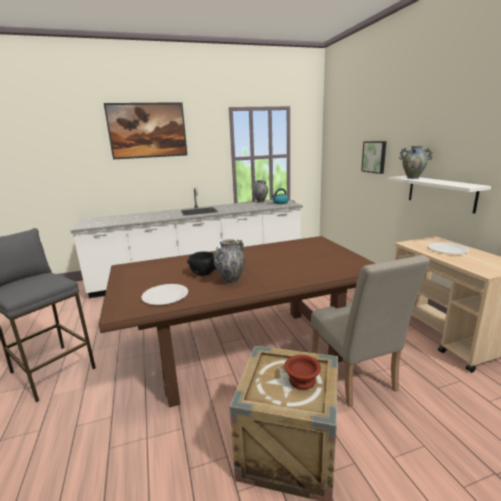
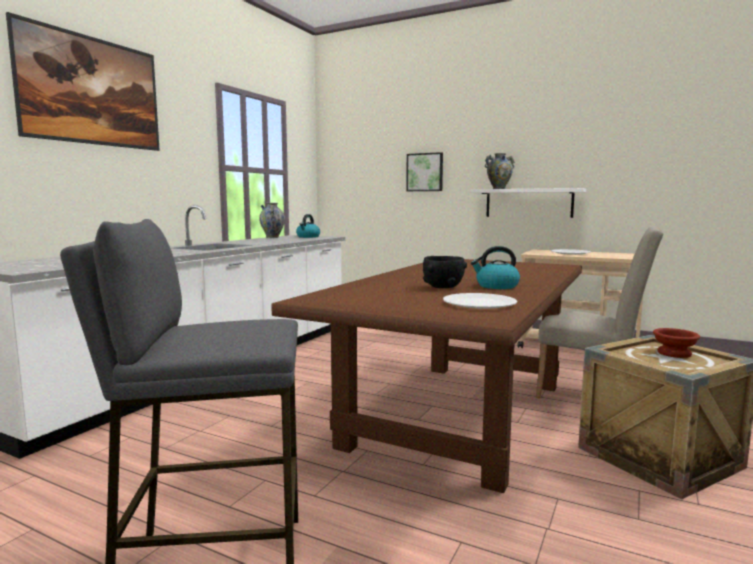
camera: 45 degrees left, 10 degrees down
(230, 281) = (496, 286): vase -> kettle

